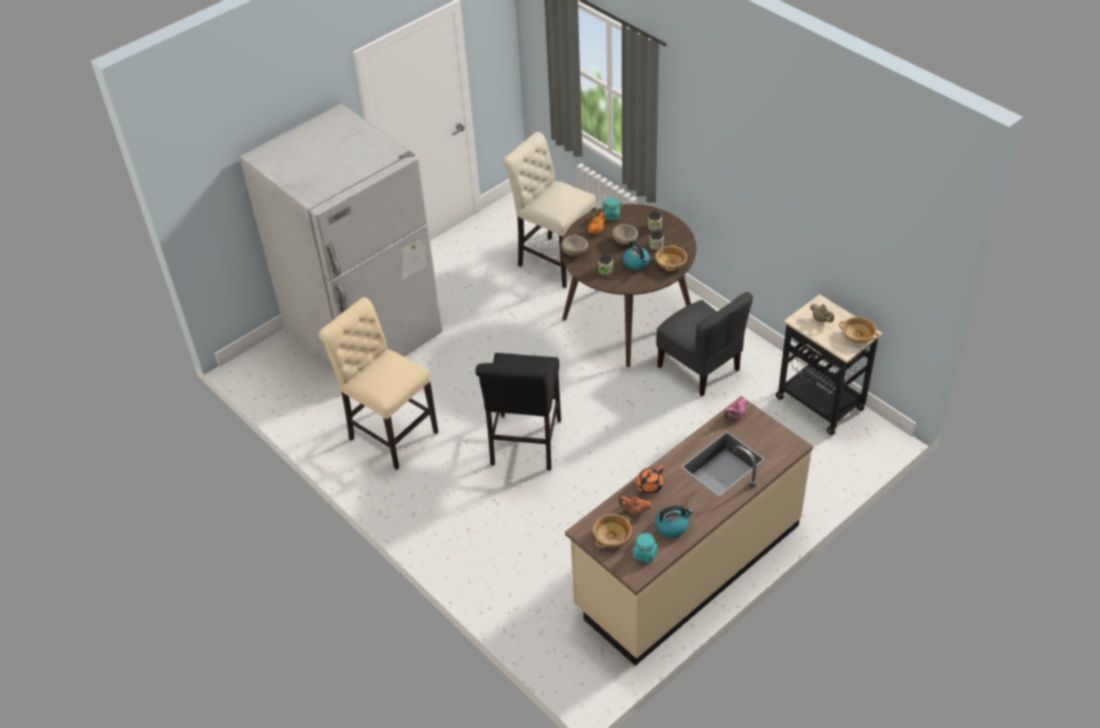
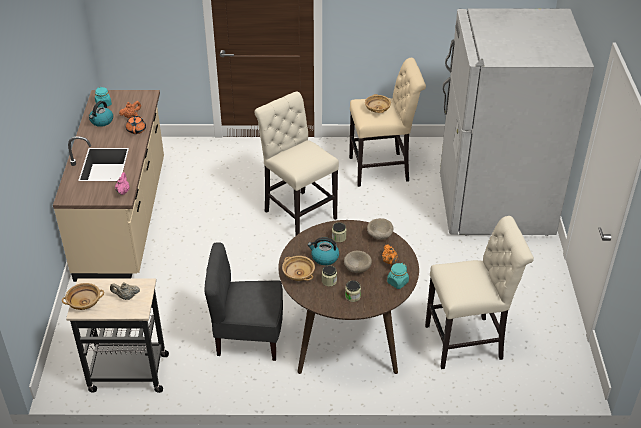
camera: 130 degrees right, 5 degrees down
(524, 446) = (298, 212): black stool -> beige stool
(612, 537) = (130, 100): beige bowl -> beige bowl (377, 109)

